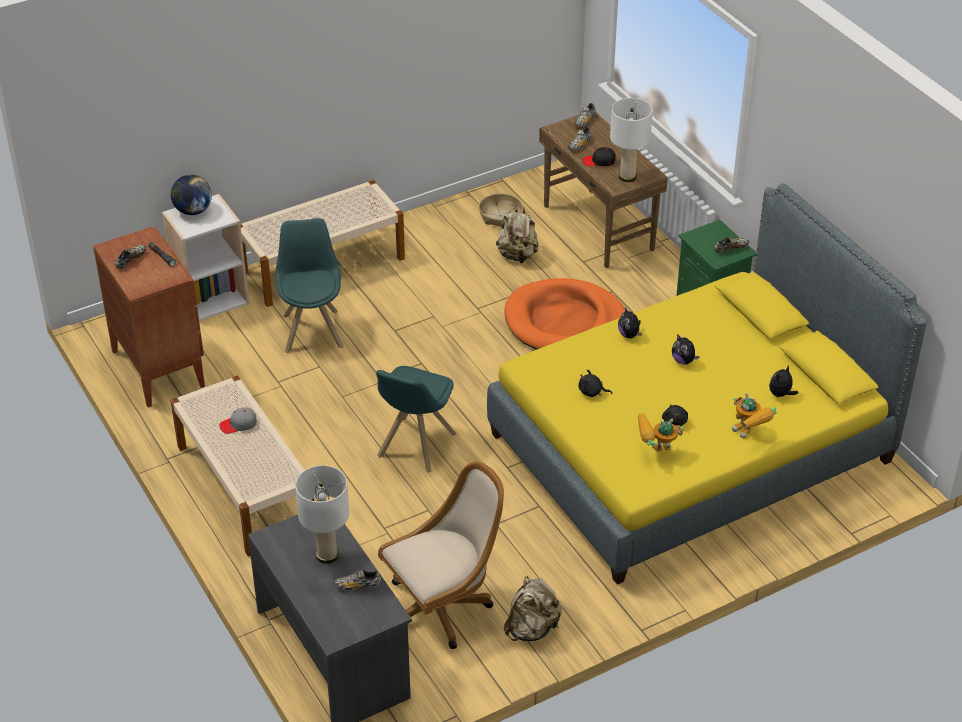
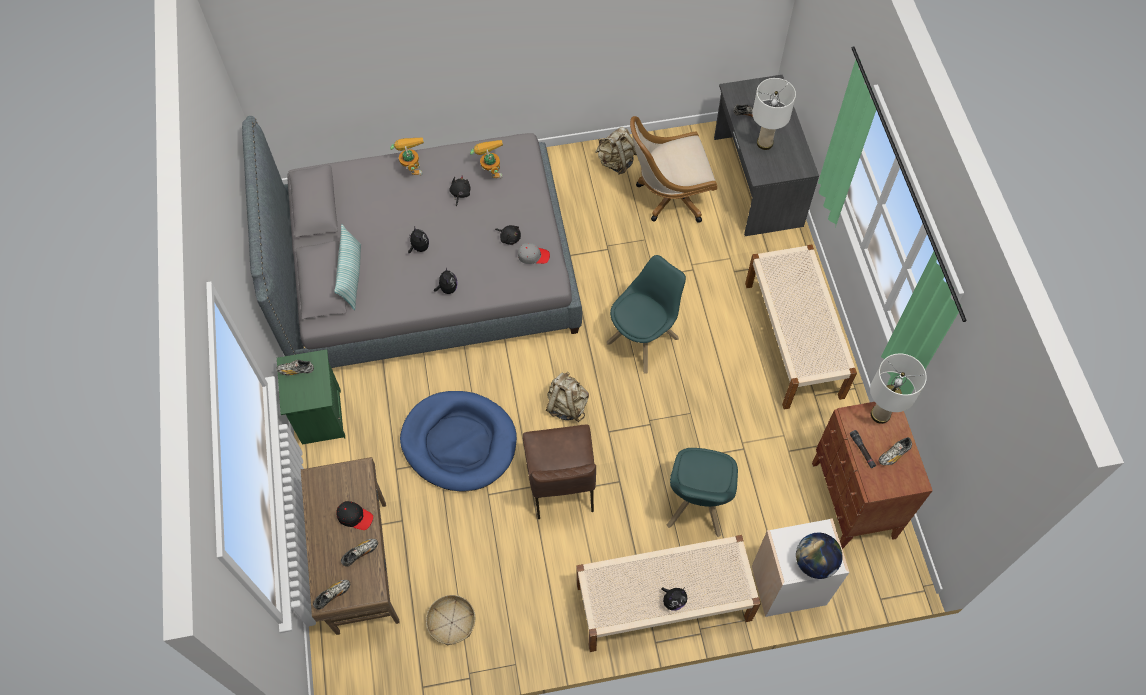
camera: 160 degrees left, 20 degrees up
(239, 424) = (801, 326): grey cap -> grey cap (533, 256)
(449, 315) = (561, 485): none -> brown chair
(517, 255) = (461, 551): beige backpack -> beige backpack (567, 405)
(564, 322) = (459, 442): orange dog bed -> blue dog bed
(627, 177) = (340, 481): white table lamp -> white table lamp (880, 415)
(655, 453) = (490, 170): toy robot -> toy robot turned 120 degrees counterclockwise
(691, 447) = (427, 274): yellow bed -> grey bed
(735, 322) = (351, 276): none -> pillow
(780, 394) = (364, 195): plush toy -> plush toy (673, 601)

